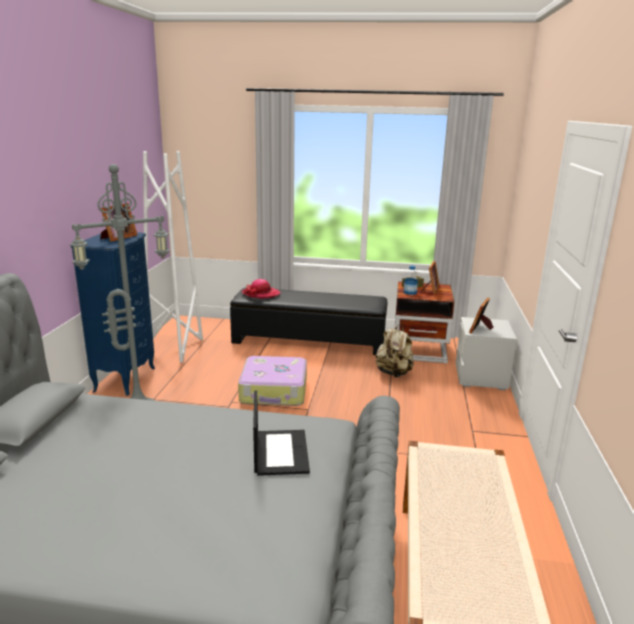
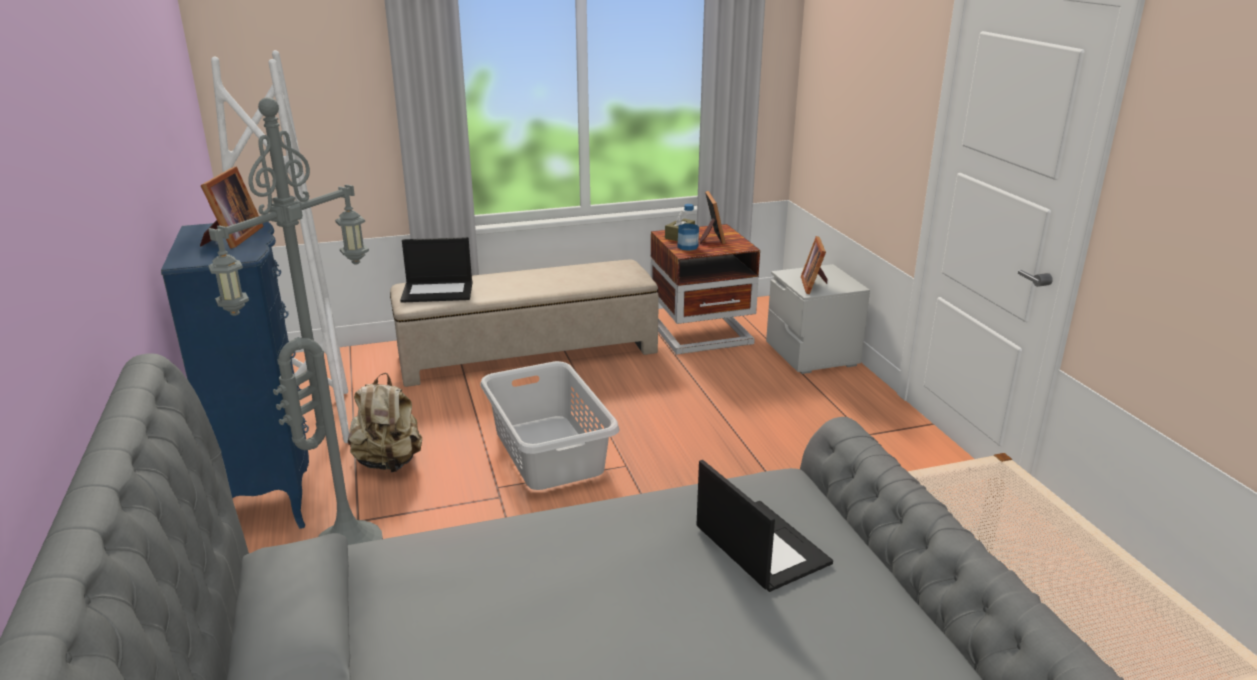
camera: 25 degrees left, 5 degrees up
(261, 294) = (438, 291): hat -> laptop
(274, 391) = (549, 451): suitcase -> grey laundry basket
(310, 340) = (529, 352): black bench -> beige bench
(393, 373) = (697, 377): beige backpack -> beige backpack (389, 462)

